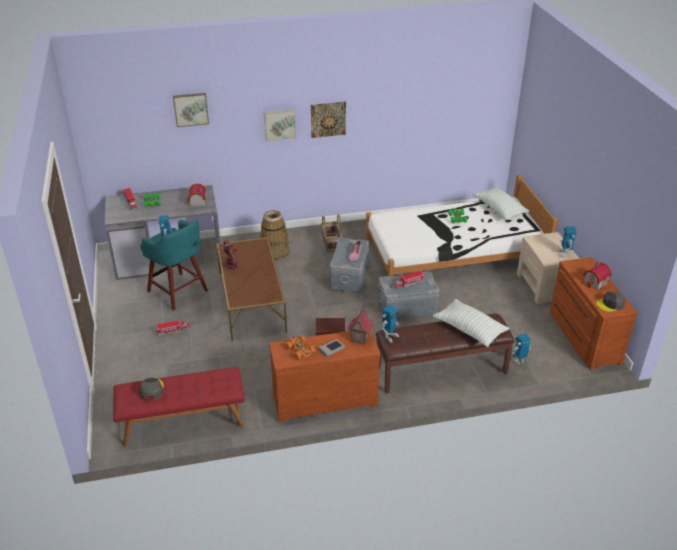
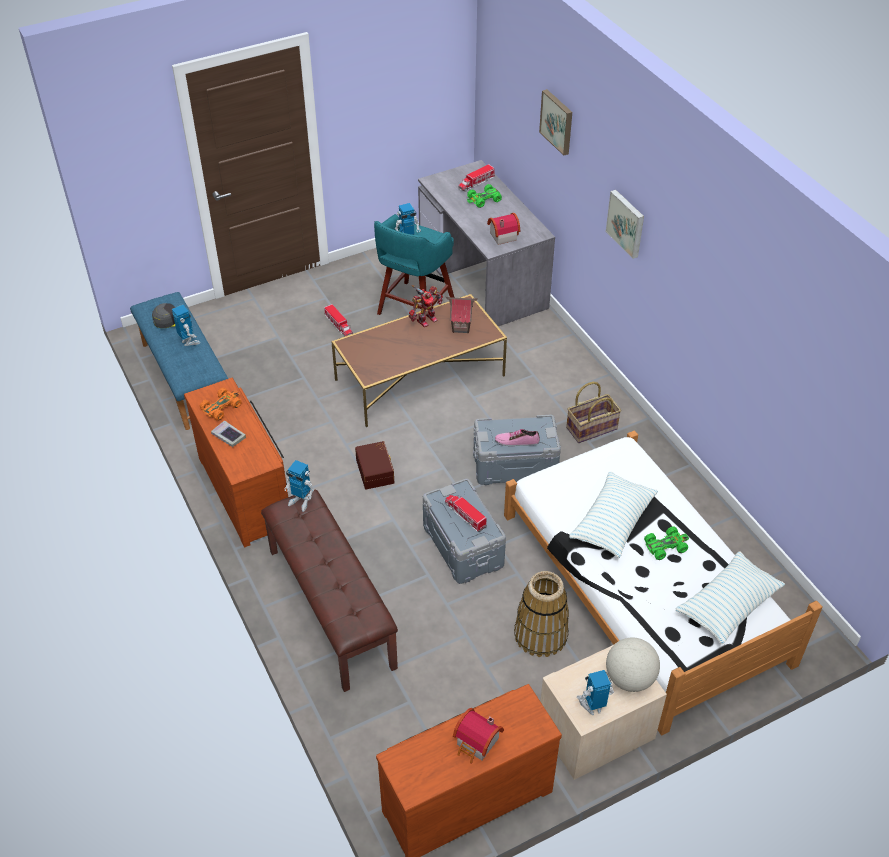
camera: 75 degrees right, 10 degrees up
(183, 422) = (184, 378): red bench -> blue bench
(274, 253) = (538, 373): basket -> basket (541, 634)
(328, 119) = (673, 268): picture -> none
(359, 338) = (256, 458): toy house -> toy house (461, 327)
(469, 330) = (338, 590): pillow -> pillow (612, 522)
(518, 360) = (379, 705): toy robot -> toy robot (189, 341)
(548, 240) = (630, 678): none -> globe
(610, 304) = (418, 766): grey cap -> none

